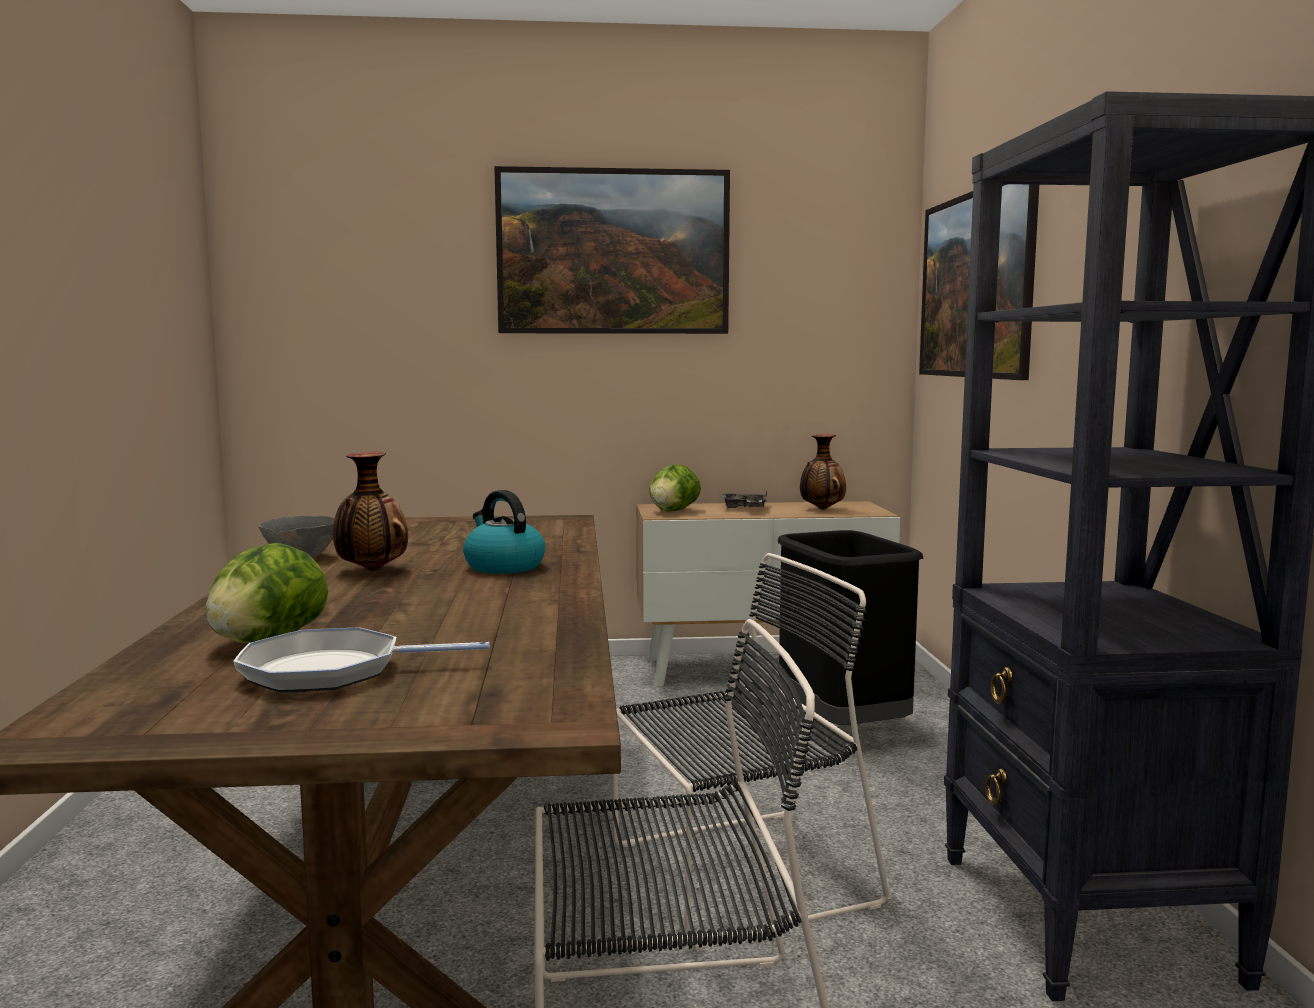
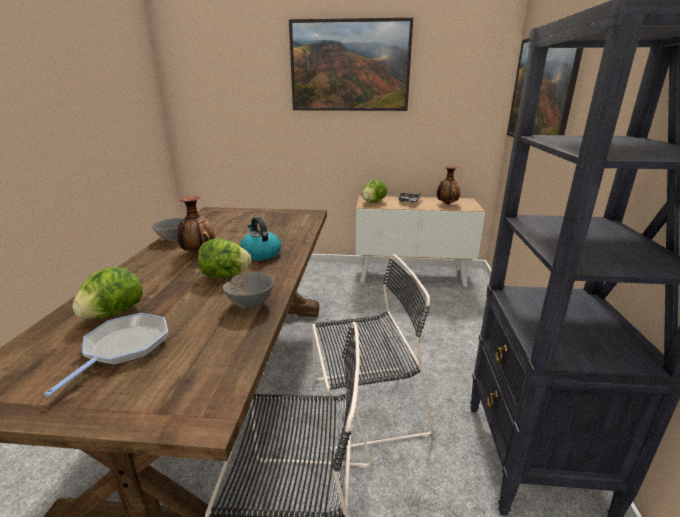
camera: 10 degrees right, 15 degrees up
(332, 671) = (124, 347): frying pan -> frying pan turned 105 degrees clockwise
(455, 592) = (225, 276): none -> lettuce
(535, 618) = (250, 304): none -> grey bowl
(843, 727) = (441, 315): black trash can -> none

